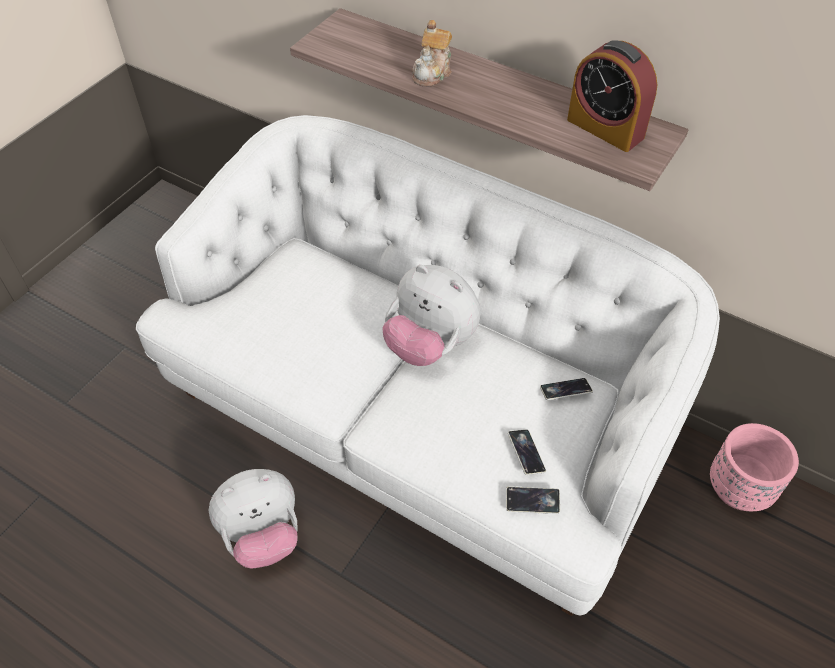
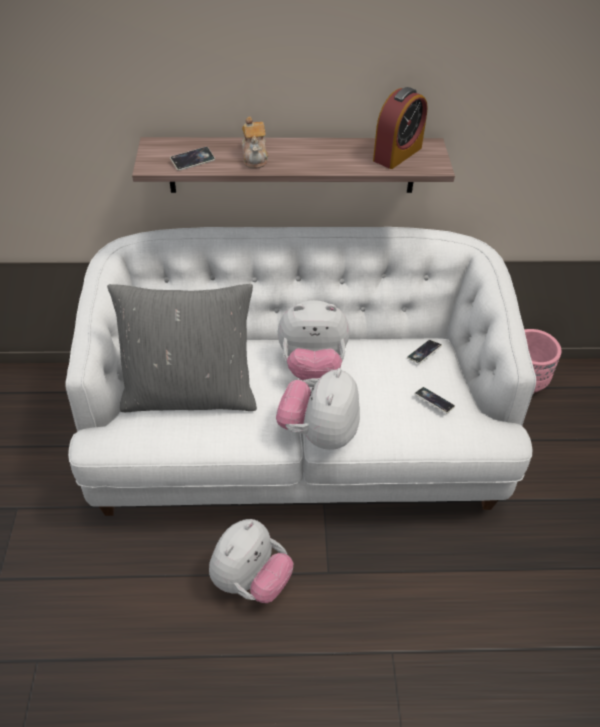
camera: 35 degrees left, 5 degrees down
(282, 312) = (190, 394): none -> grey pillow
(374, 421) = (319, 433): none -> plush toy
(532, 502) = (461, 428): phone -> phone (193, 161)
(605, 128) = (397, 154): alarm clock -> alarm clock turned 60 degrees counterclockwise

